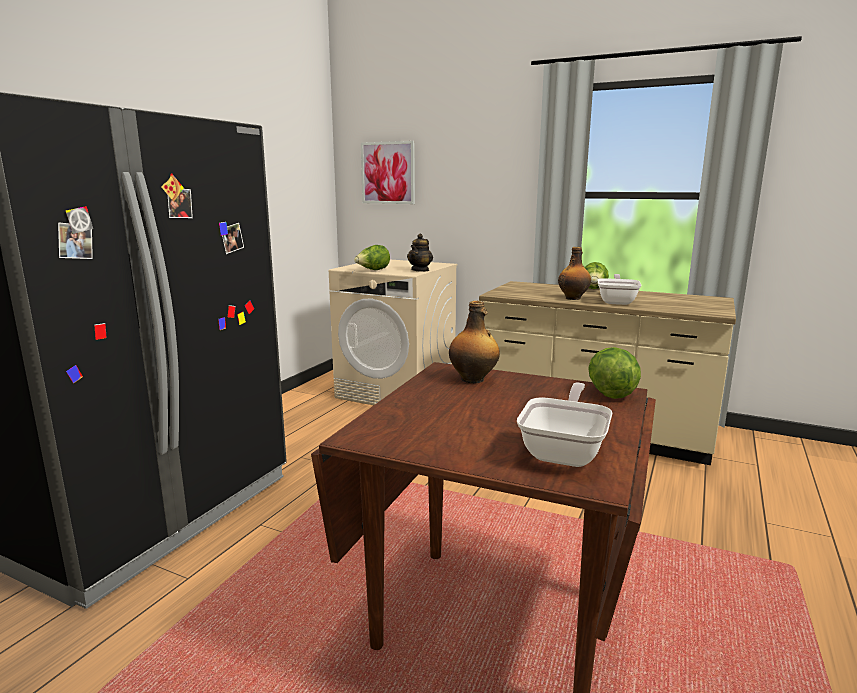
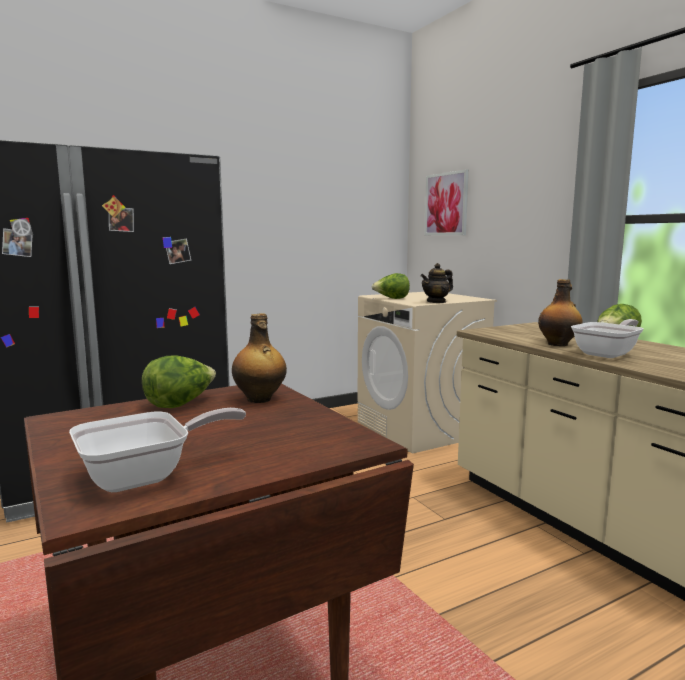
camera: 35 degrees right, 5 degrees down
(610, 393) = (349, 440): lettuce -> lettuce (180, 404)

